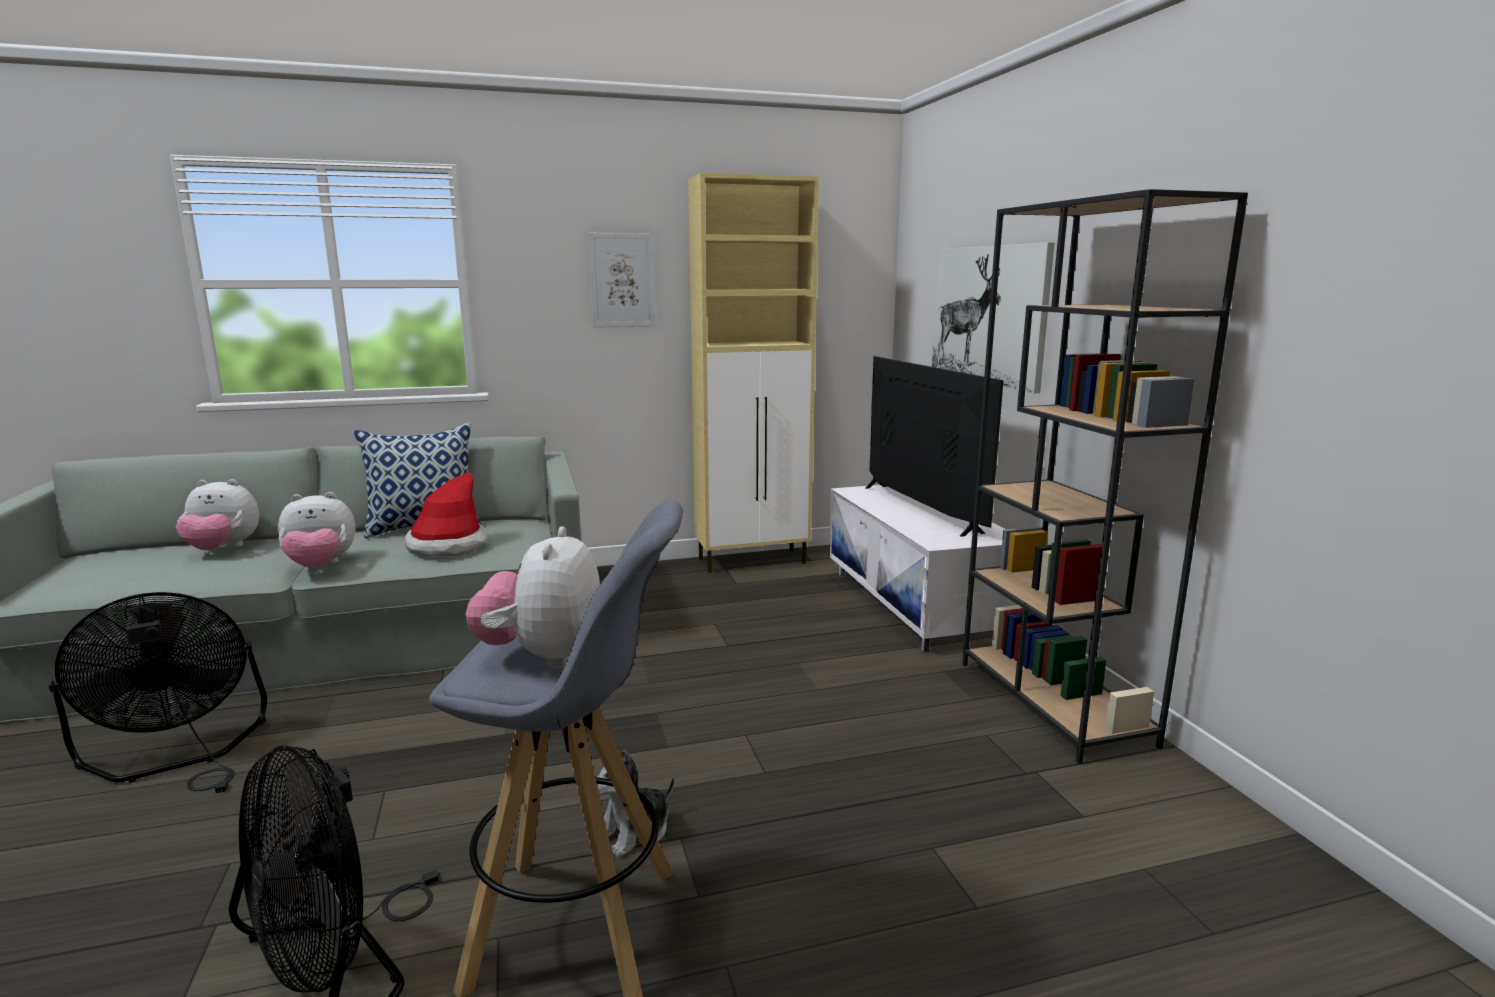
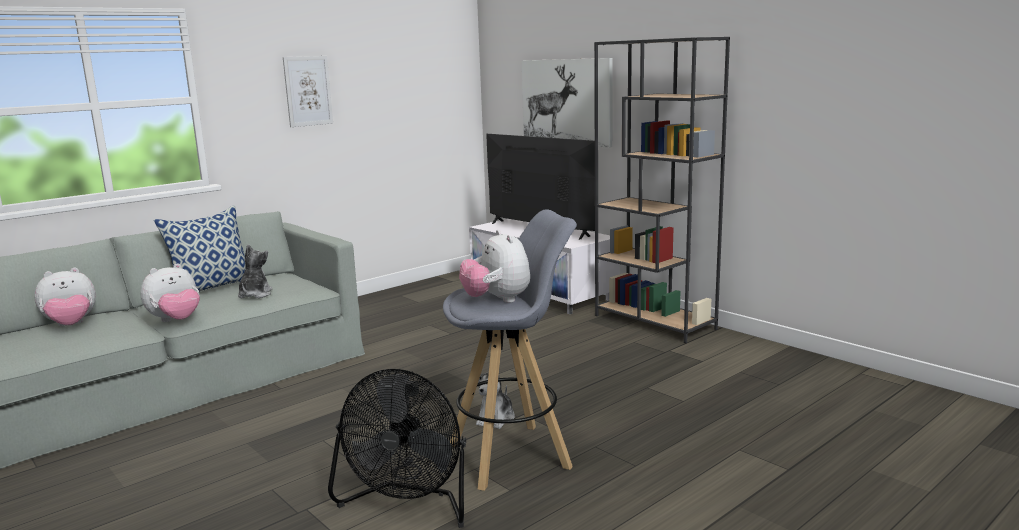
camera: 25 degrees left, 0 degrees up
(180, 757) = (146, 463): black fan -> none
(447, 546) = (254, 295): hat -> plush toy
(753, 561) = (415, 288): beige cabinet -> none

